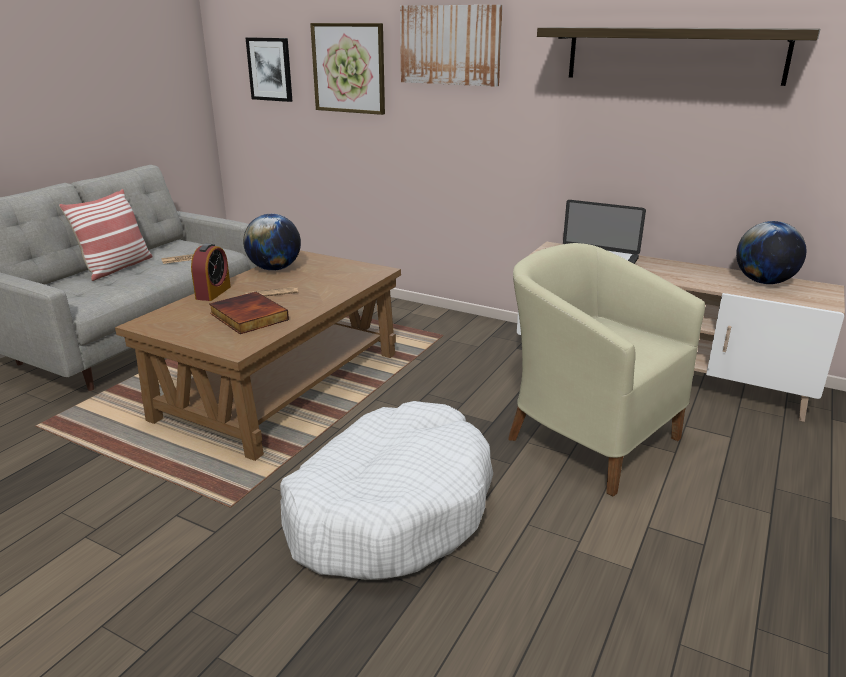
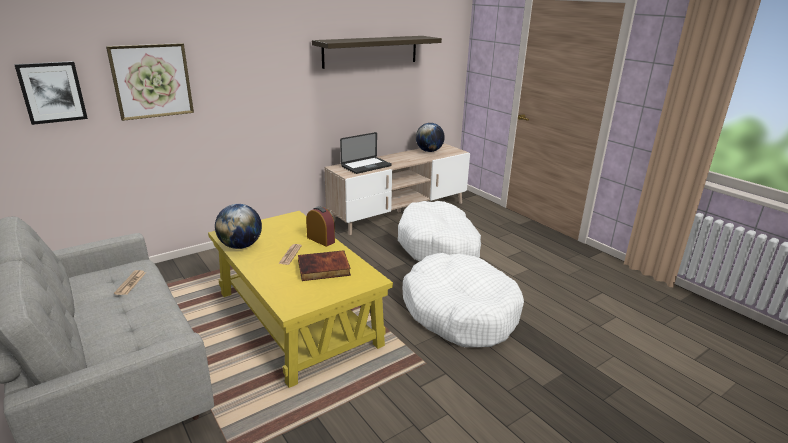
camera: 65 degrees left, 0 degrees up
(117, 268) = (96, 320): pillow -> none
(213, 293) = (260, 275): alarm clock -> alarm clock (321, 240)
(281, 385) = (296, 318): brown coffee table -> yellow coffee table
(450, 45) = (242, 55): picture -> none
(588, 437) = (439, 246): beige armchair -> white dog bed

